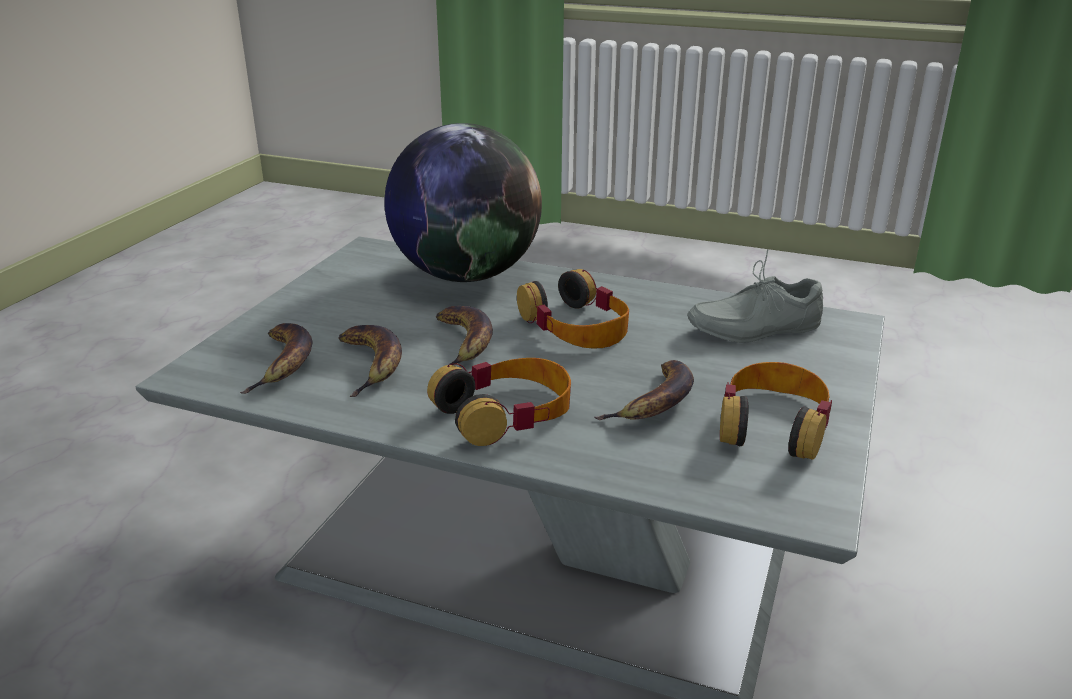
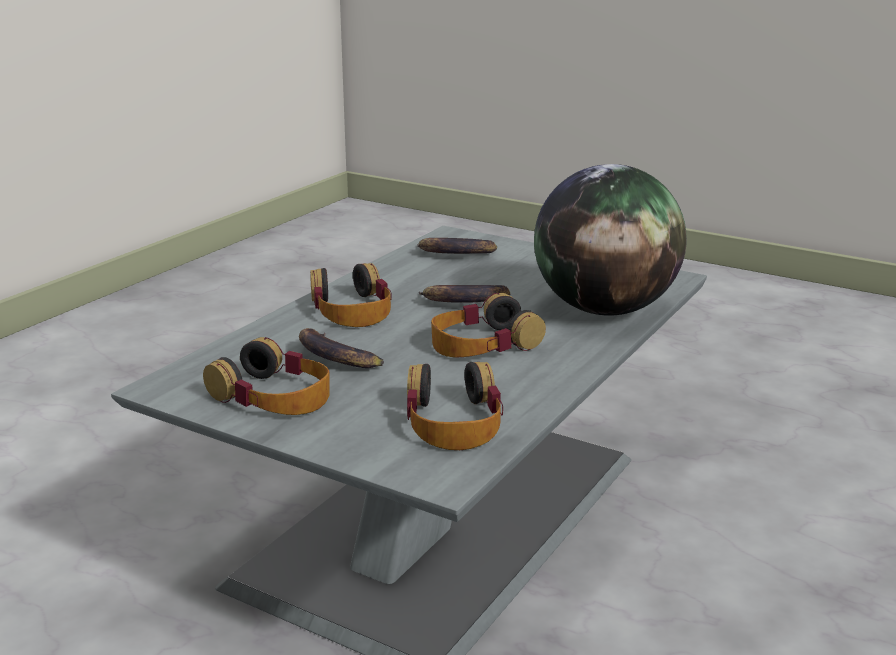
camera: 100 degrees right, 5 degrees down
(371, 364) = (442, 275): banana -> none
(752, 326) = (453, 421): grey shoe -> headphones

